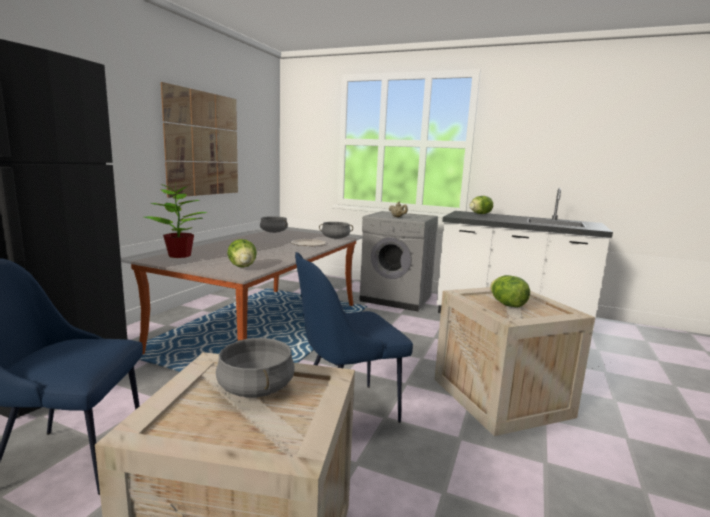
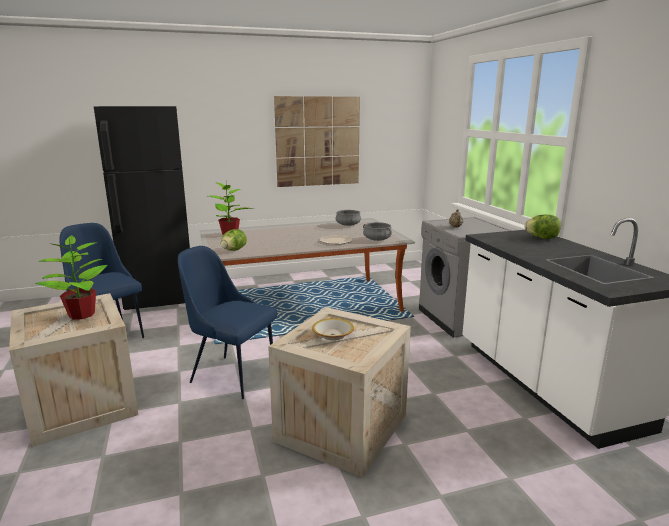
camera: 50 degrees right, 5 degrees up
(255, 388) = (81, 315): grey cooking pot -> potted plant
(507, 305) = (332, 335): lettuce -> bowl

